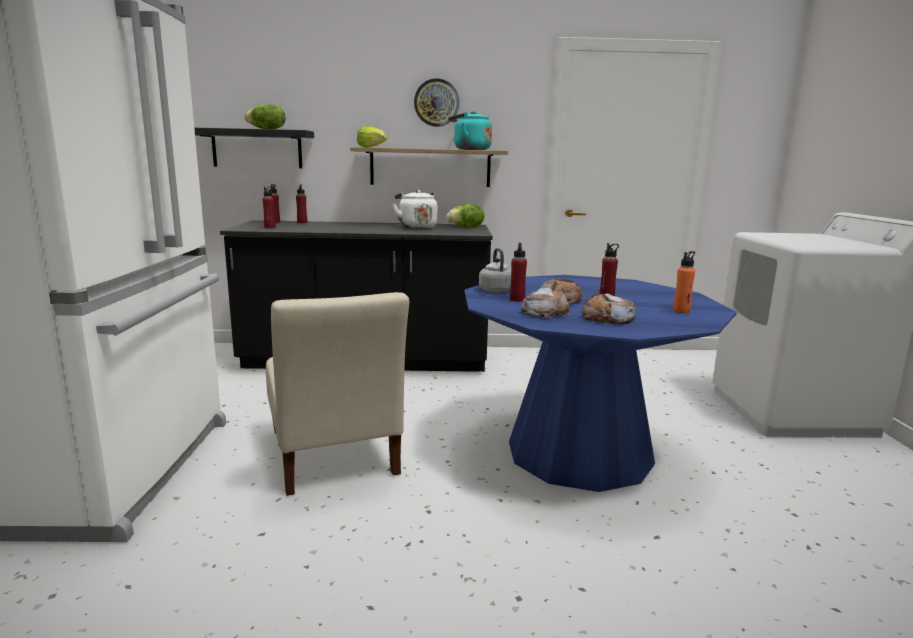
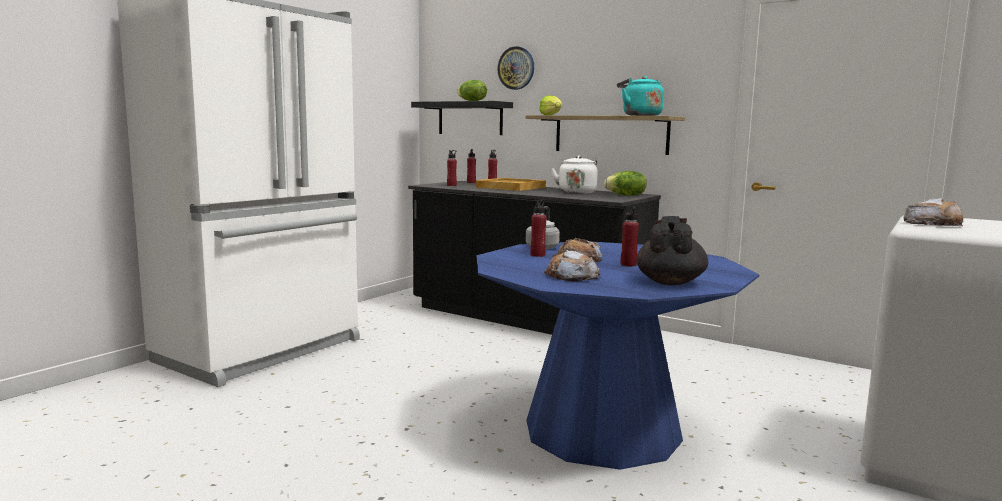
camera: 35 degrees right, 5 degrees down
(332, 456) = (397, 376): beige chair -> none
(336, 225) = (510, 187): none -> beige tray
(436, 103) = (619, 70): wall clock -> wall clock (516, 68)
(545, 312) = (530, 265): bread -> bread (932, 224)
(681, 311) = (670, 282): orange bottle -> black teapot

